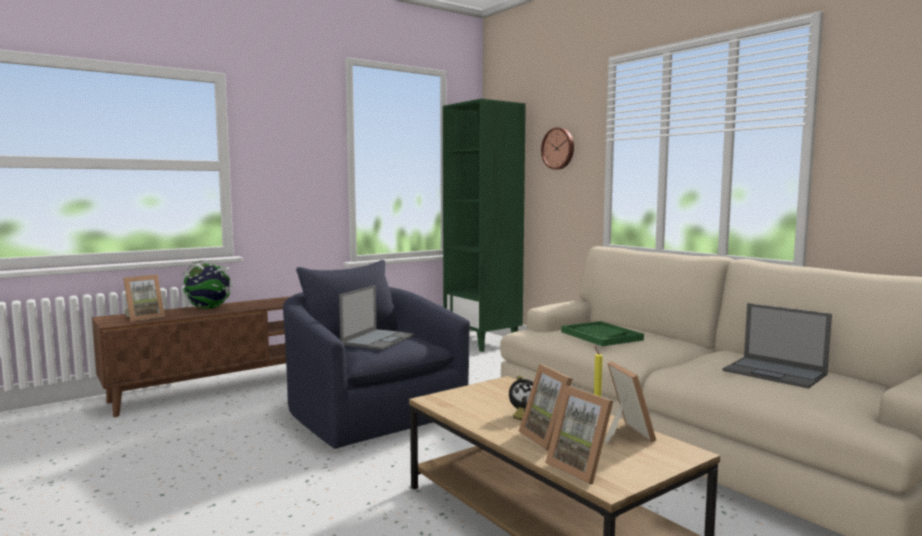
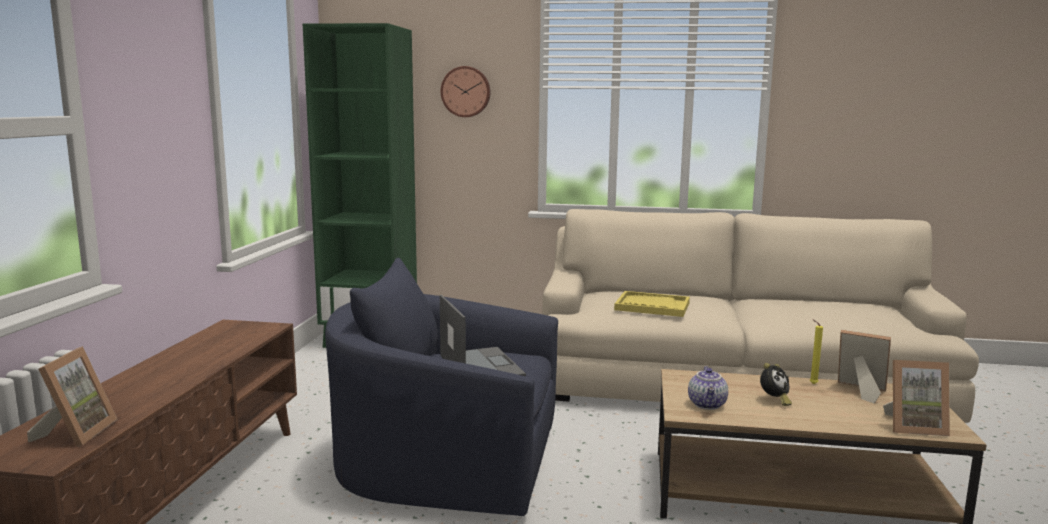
camera: 45 degrees left, 5 degrees up
(209, 308) = (135, 385): globe -> none
(465, 401) = (708, 405): none -> teapot
(550, 438) = (840, 412): picture frame -> none
(601, 336) = (652, 306): green tray -> yellow tray
(775, 373) = (829, 311): laptop -> none

